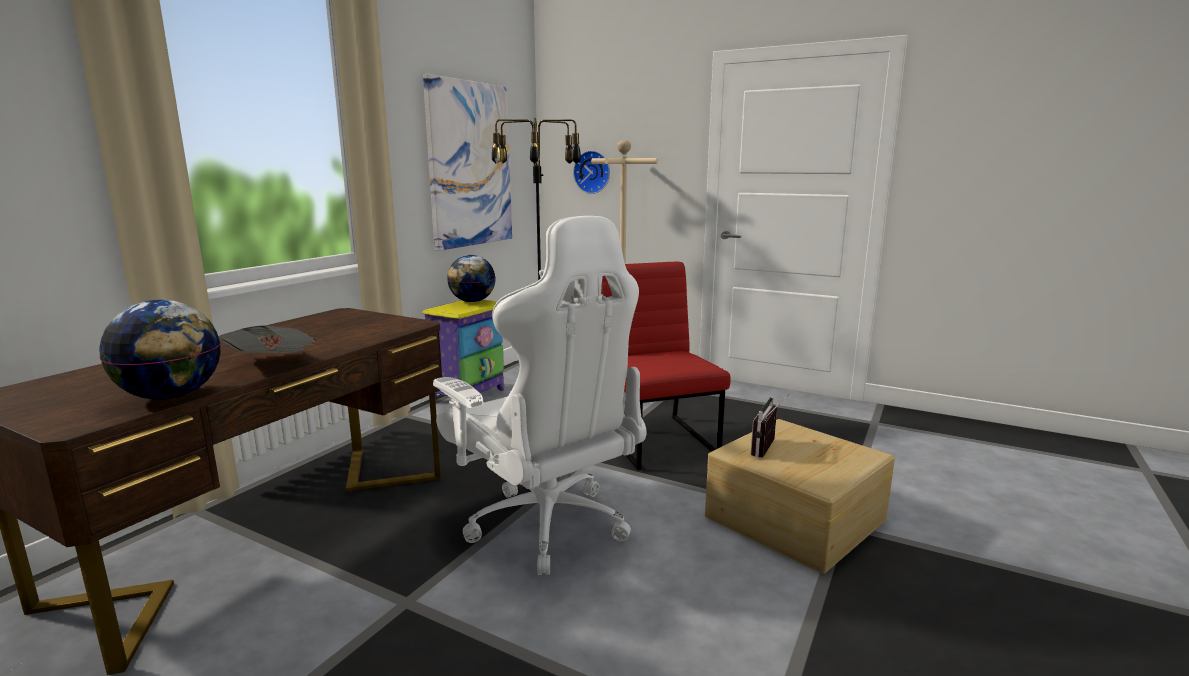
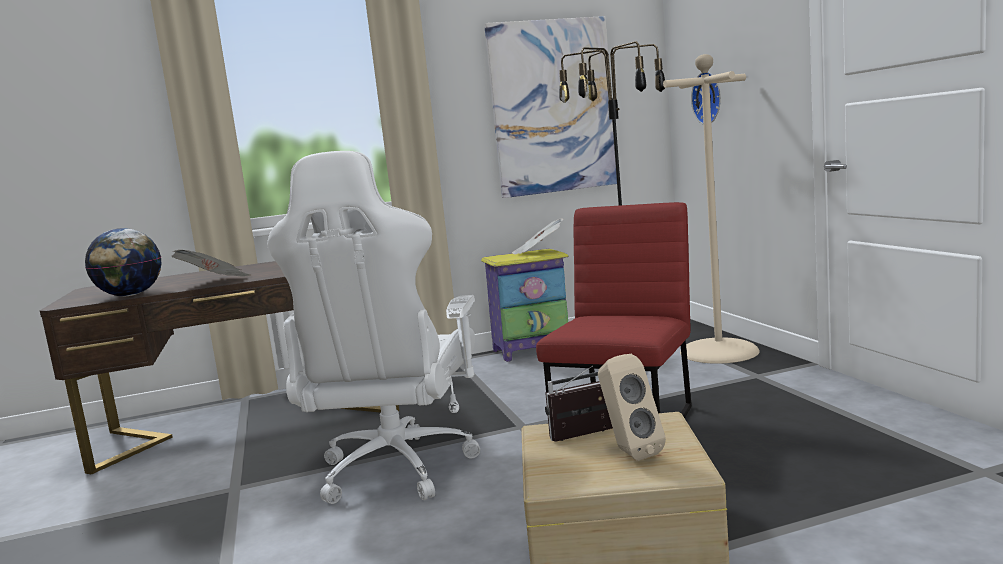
camera: 45 degrees right, 5 degrees down
(472, 301) = (538, 251): globe -> newspaper
(816, 452) = (629, 452): none -> beige speaker

